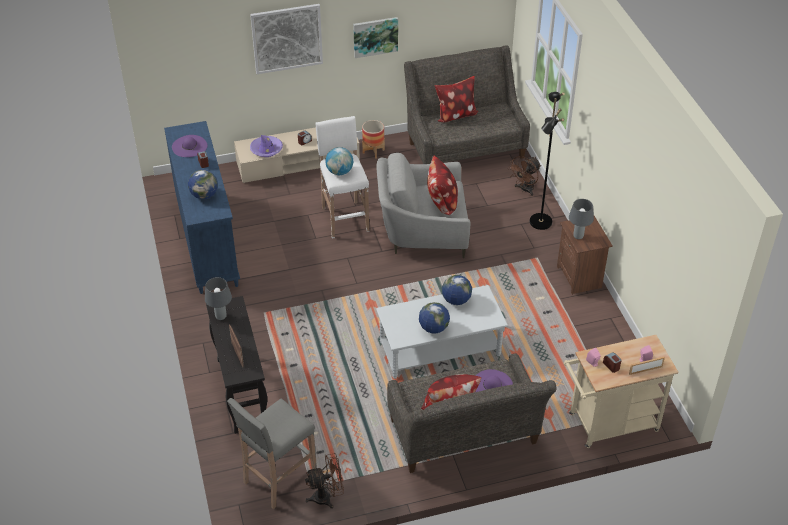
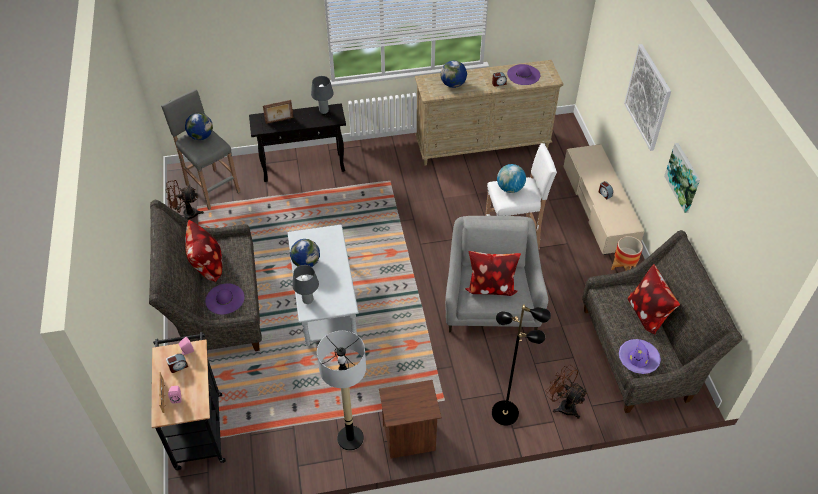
camera: 95 degrees right, 5 degrees up
(207, 241) = (483, 146): blue dresser -> beige dresser
(266, 149) = (589, 166): purple hat -> purple hat (638, 359)
(327, 497) = (186, 215): brown fan -> brown fan turned 90 degrees clockwise
(456, 300) = (339, 283): globe -> globe (201, 136)
(578, 236) = (405, 393): grey table lamp -> grey table lamp (307, 300)
(590, 314) = (350, 438): none -> floor lamp
(608, 424) = (198, 426): beige cart -> black cart

